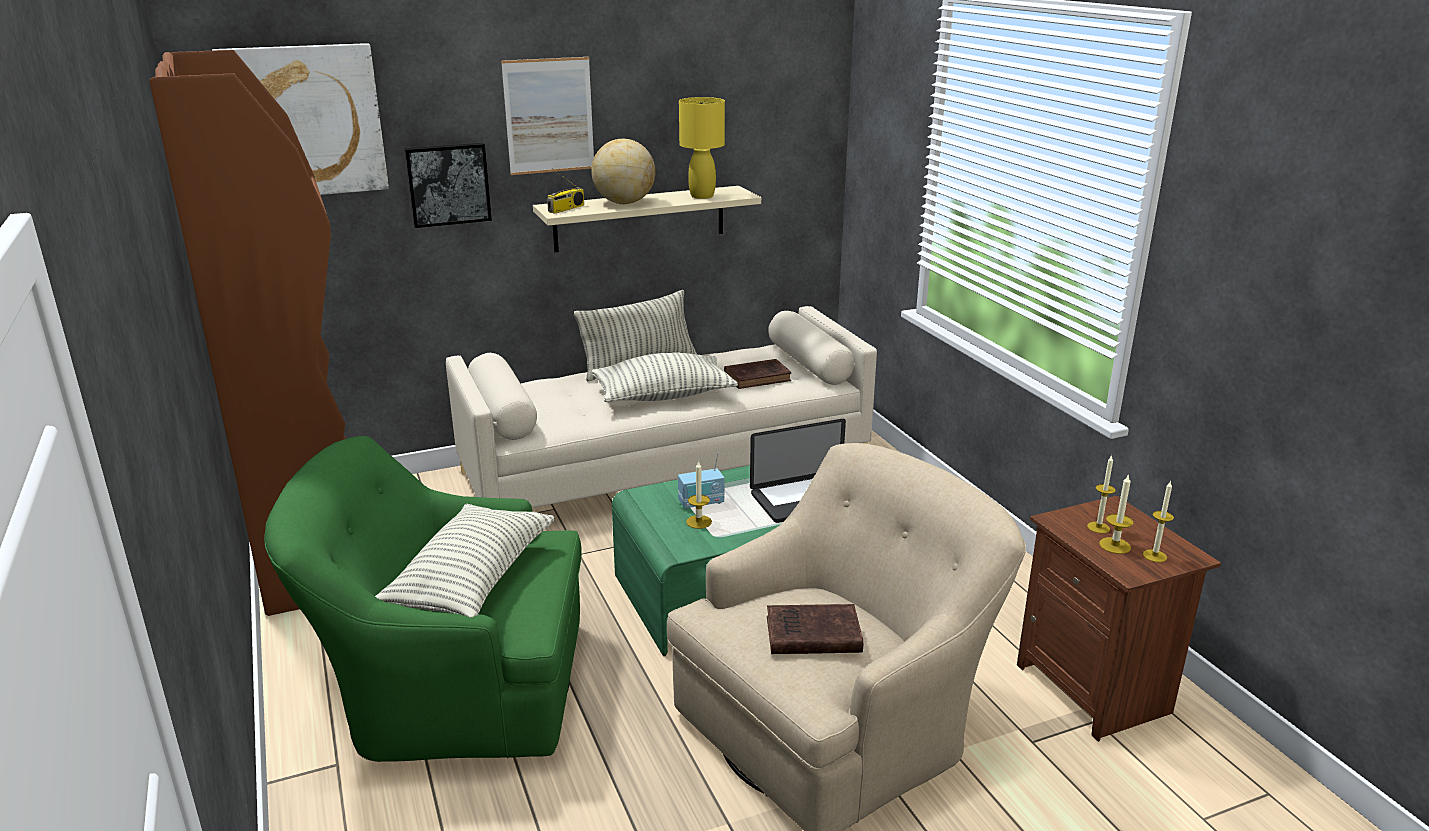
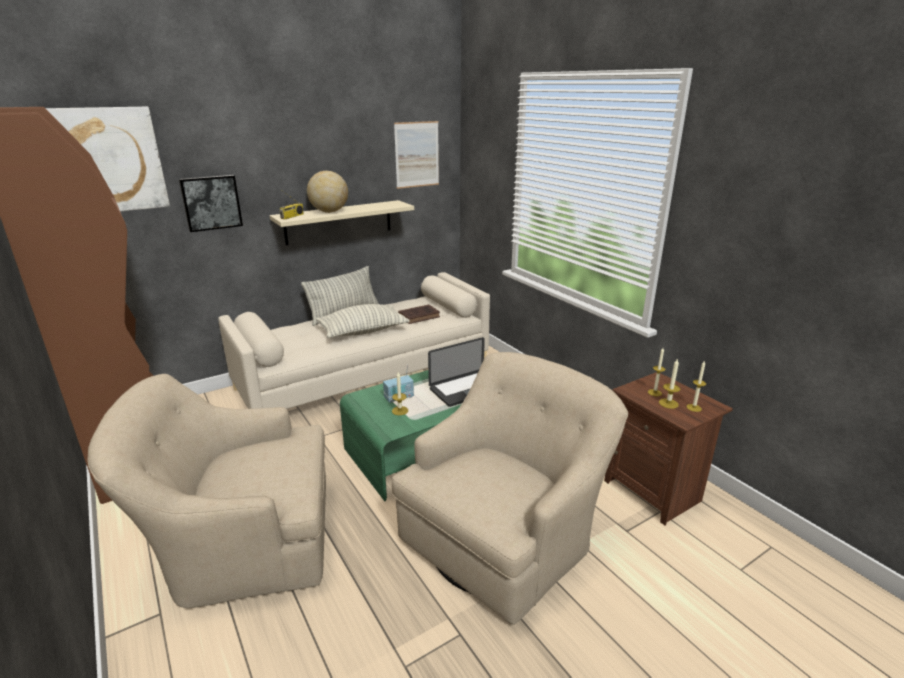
camera: 10 degrees left, 0 degrees up
(451, 688) = (241, 542): green armchair -> beige armchair
(472, 580) = (251, 468): pillow -> none
(549, 116) = (276, 157): picture -> picture (417, 154)
(702, 196) = (378, 206): yellow table lamp -> none
(810, 635) = (492, 483): brown book -> none

